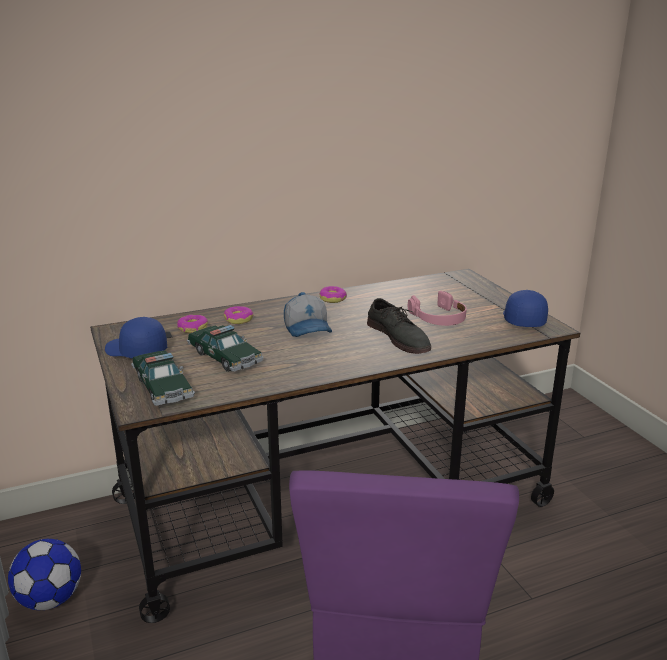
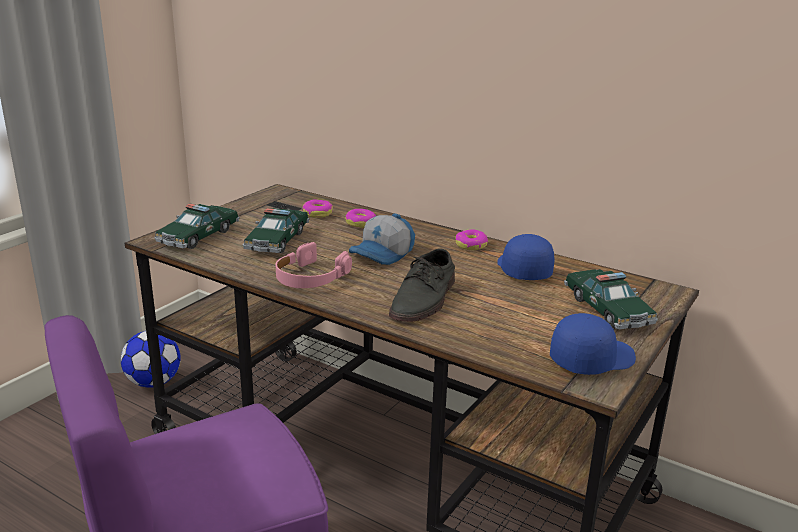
camera: 55 degrees right, 0 degrees up
(135, 351) = (249, 209): blue cap -> blue cap (522, 270)
(439, 317) = (510, 307): pink headphones -> pink headphones (310, 277)
(469, 295) = (607, 309): none -> toy car

